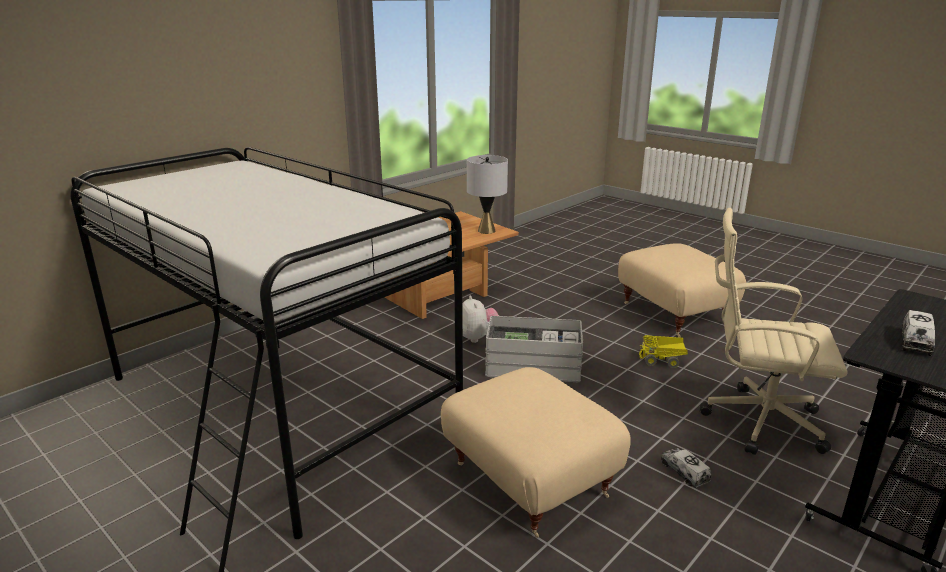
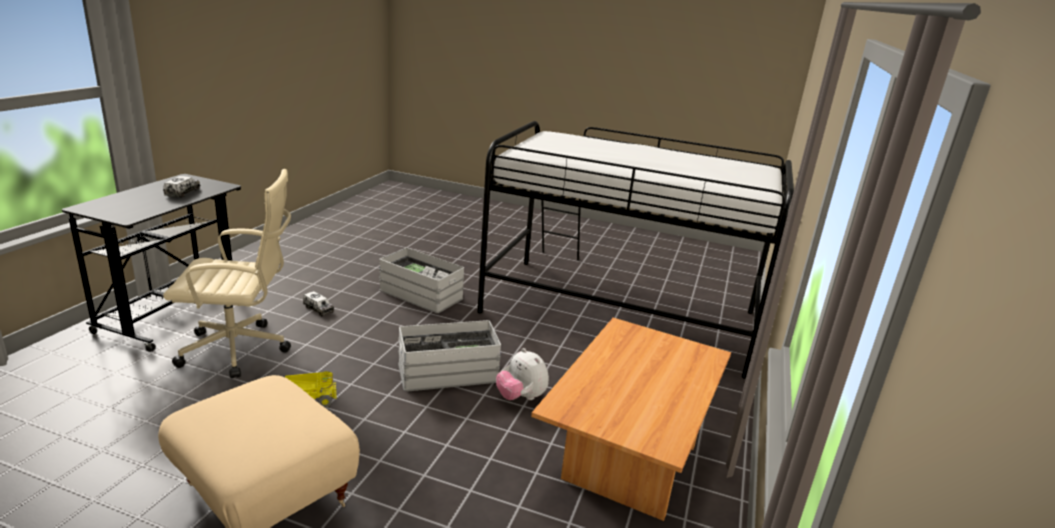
camera: 155 degrees right, 0 degrees up
(486, 230) = (580, 404): grey table lamp -> none
(528, 481) = (421, 294): beige ottoman -> grey storage box

